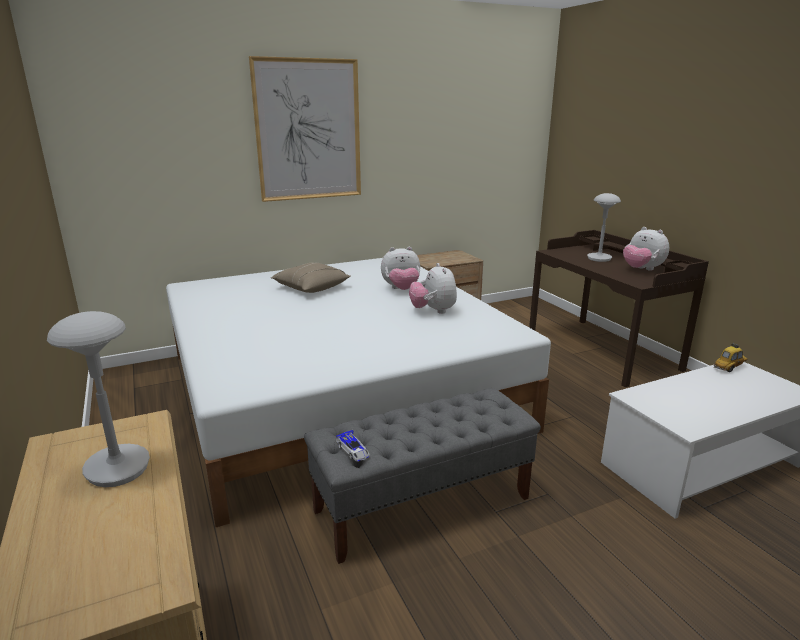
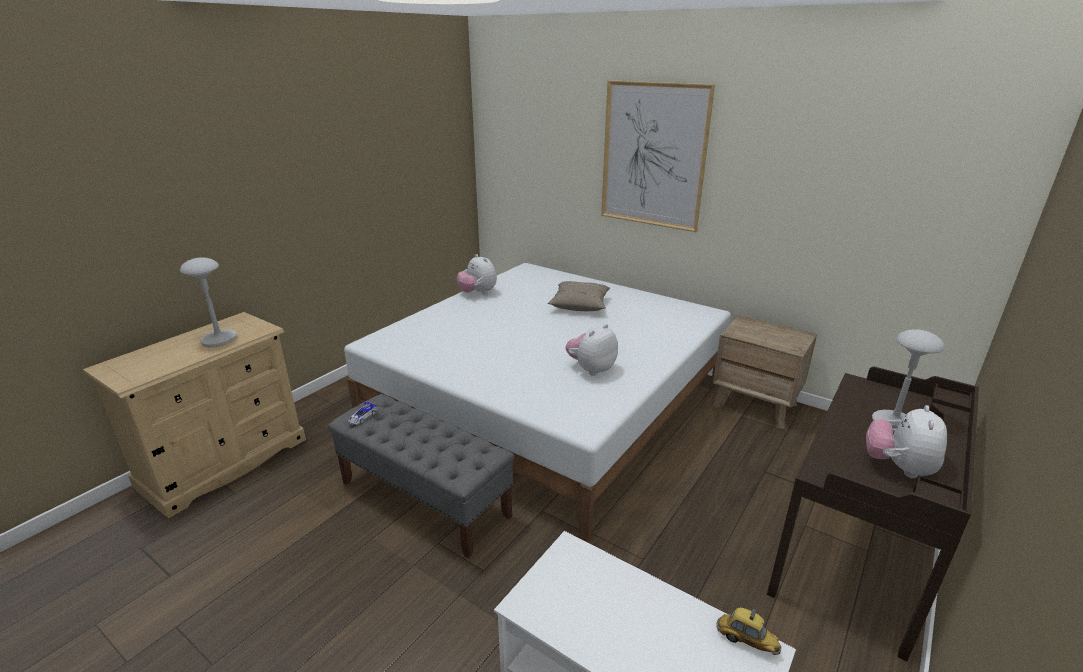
camera: 60 degrees right, 5 degrees up
(401, 289) = (627, 340): plush toy -> plush toy (478, 293)

